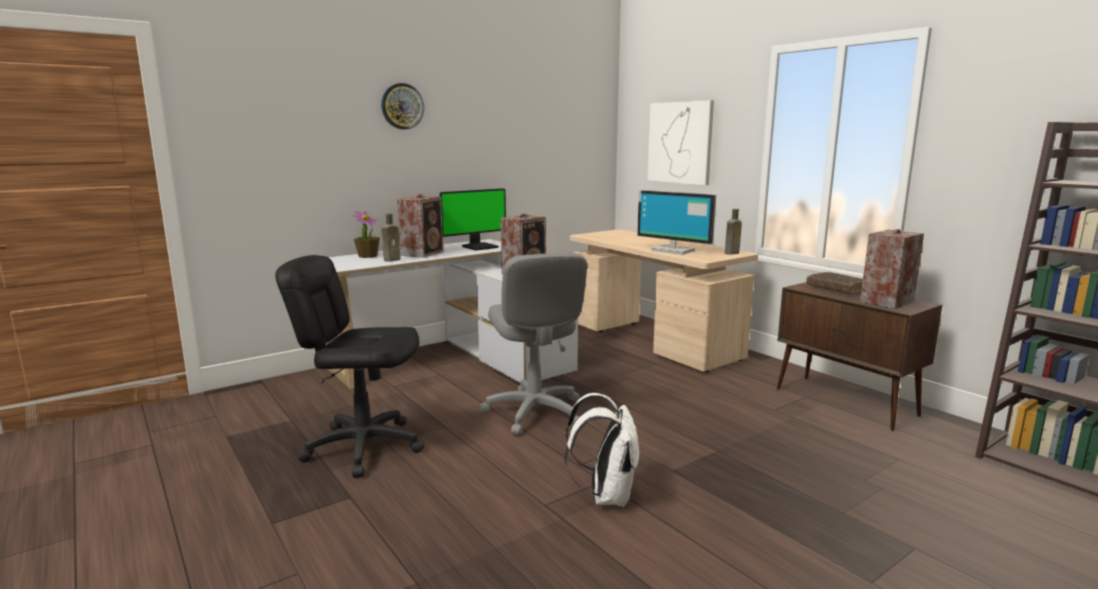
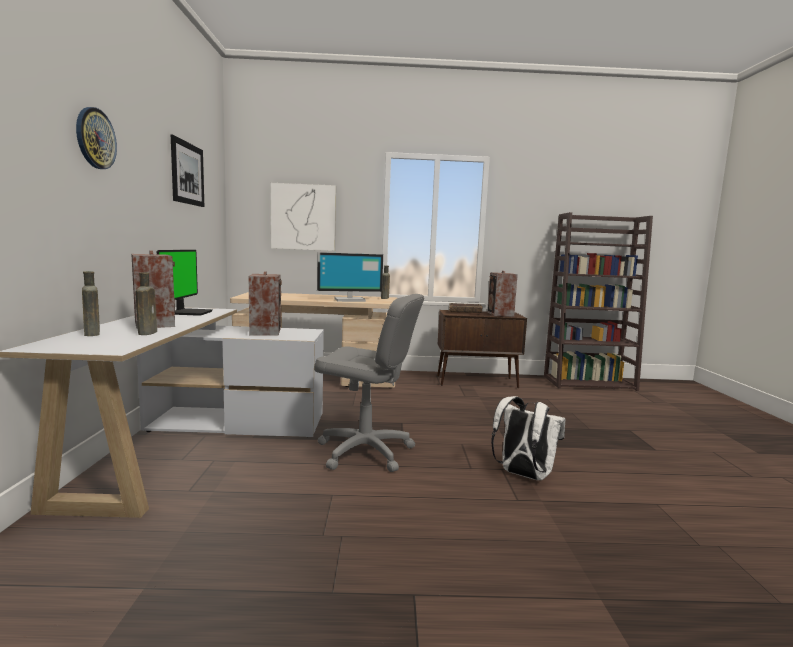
camera: 55 degrees left, 5 degrees down
(364, 447) = (309, 552): black office chair -> none
(368, 256) = (92, 334): potted plant -> brown bottle
(536, 110) = (187, 173): none -> picture

